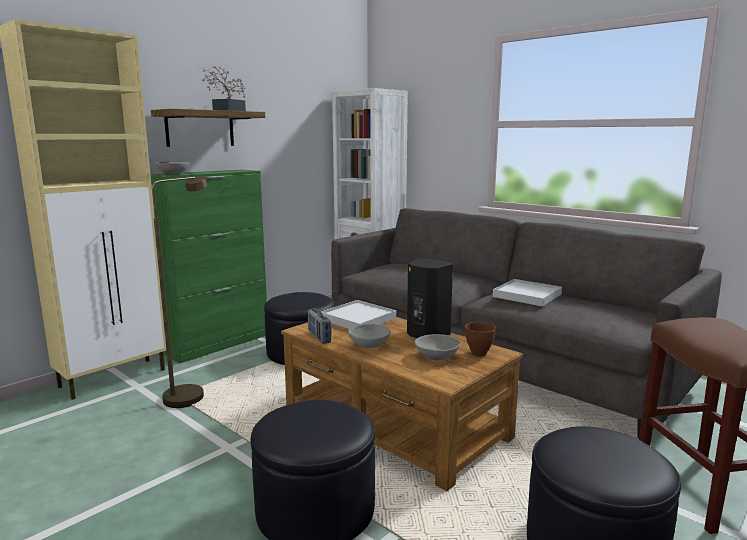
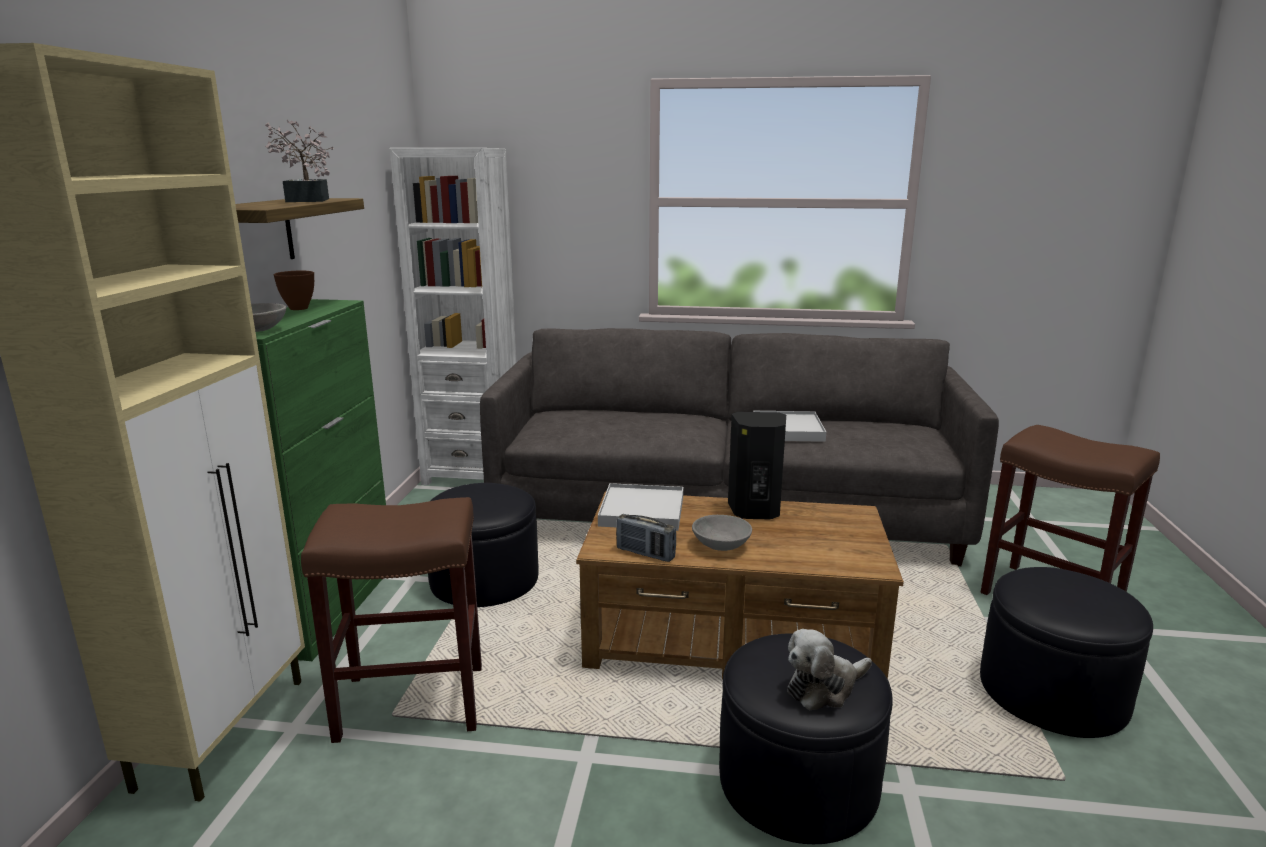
camera: 35 degrees left, 5 degrees up
(190, 393) = (409, 703): brown floor lamp -> brown stool
(306, 432) = (824, 688): none -> plush toy
(437, 357) = (813, 538): grey bowl -> none
(479, 354) = (843, 520): brown bowl -> brown bowl (299, 308)

